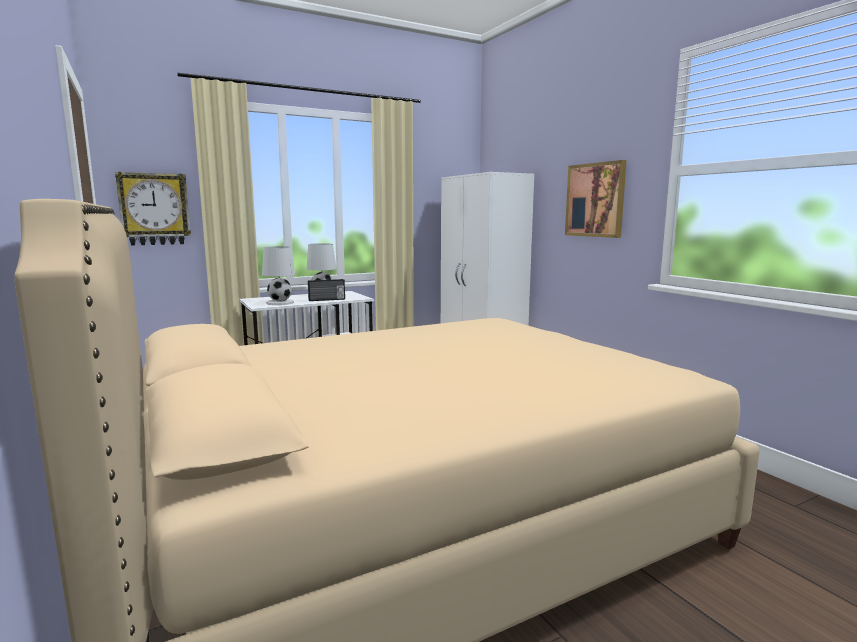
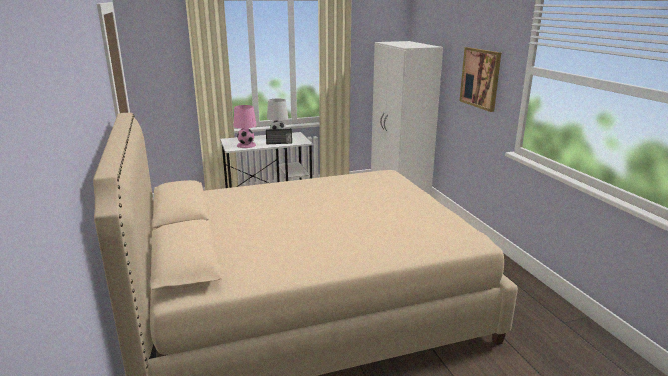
camera: 10 degrees right, 10 degrees up
(154, 209) = (162, 76): wall clock -> none
(280, 302) = (246, 145): white table lamp -> pink table lamp

